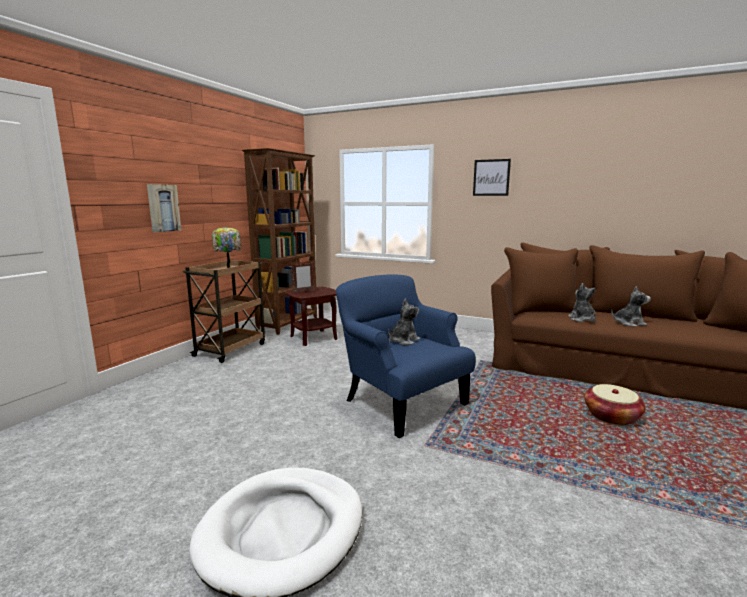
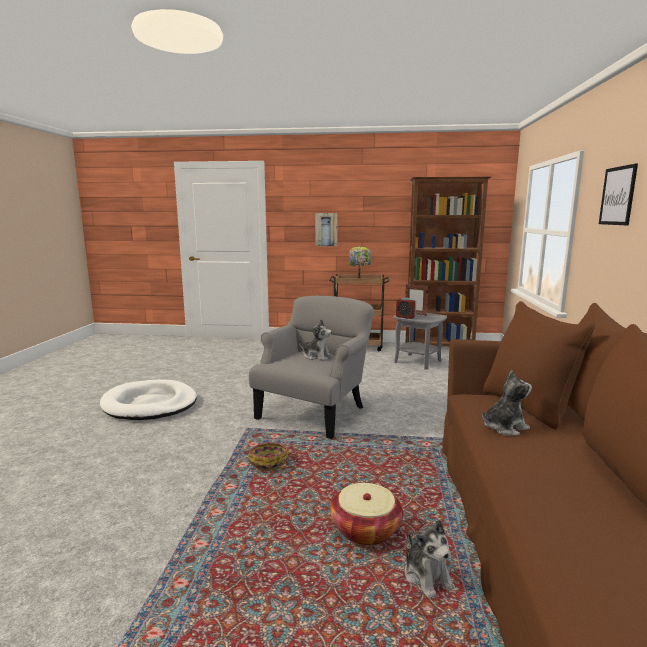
camera: 70 degrees right, 0 degrees up
(309, 295) = (405, 317): none -> alarm clock
(313, 337) = (417, 361): brown side table -> grey side table
(401, 402) = (314, 412): blue armchair -> grey armchair
(509, 442) = (268, 462): none -> basket
(628, 323) = (535, 462): plush toy -> plush toy (427, 576)

